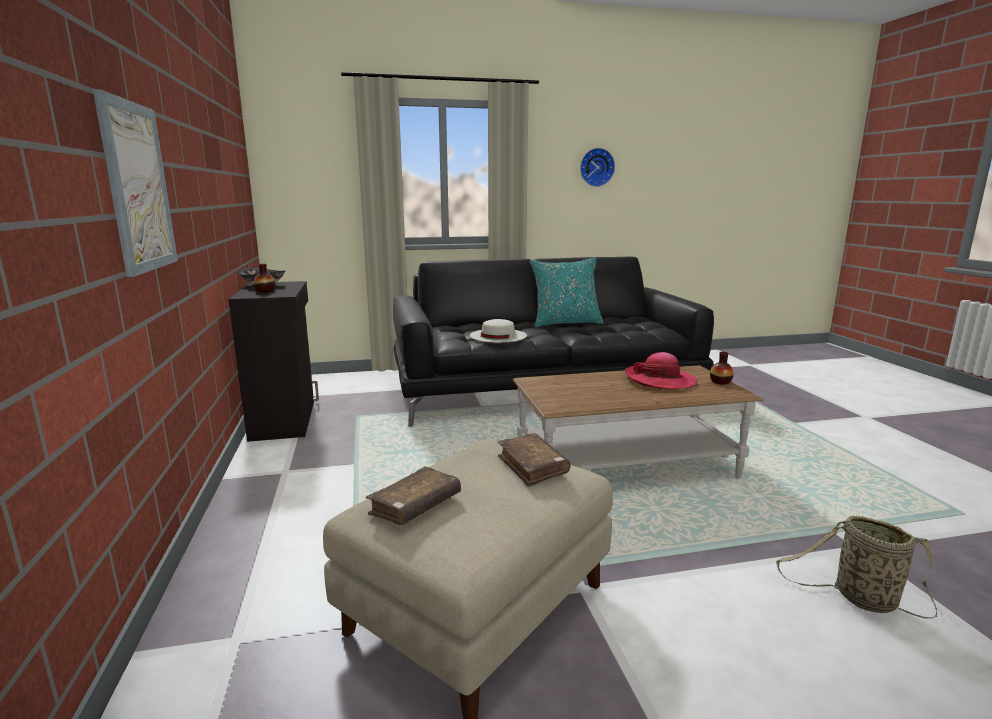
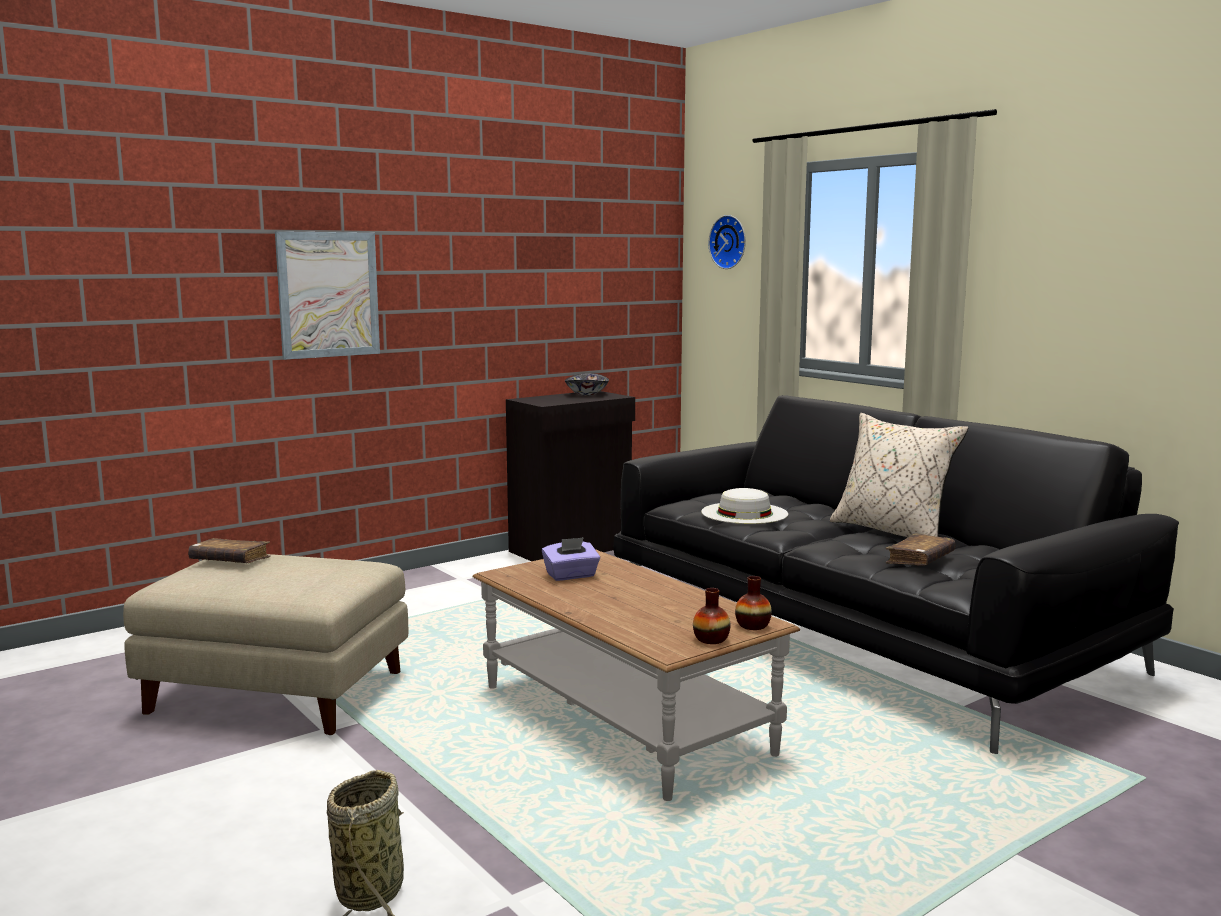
camera: 65 degrees right, 5 degrees down
(265, 291) = (555, 398): vase -> vase (752, 625)
(532, 467) = (318, 580): brown book -> brown book (920, 560)
(565, 323) = (893, 532): turquoise pillow -> beige pillow
(577, 391) = (571, 575): none -> purple tissue box
(596, 167) = (1119, 257): wall clock -> wall clock (730, 242)
(660, 380) = (671, 607): hat -> none

